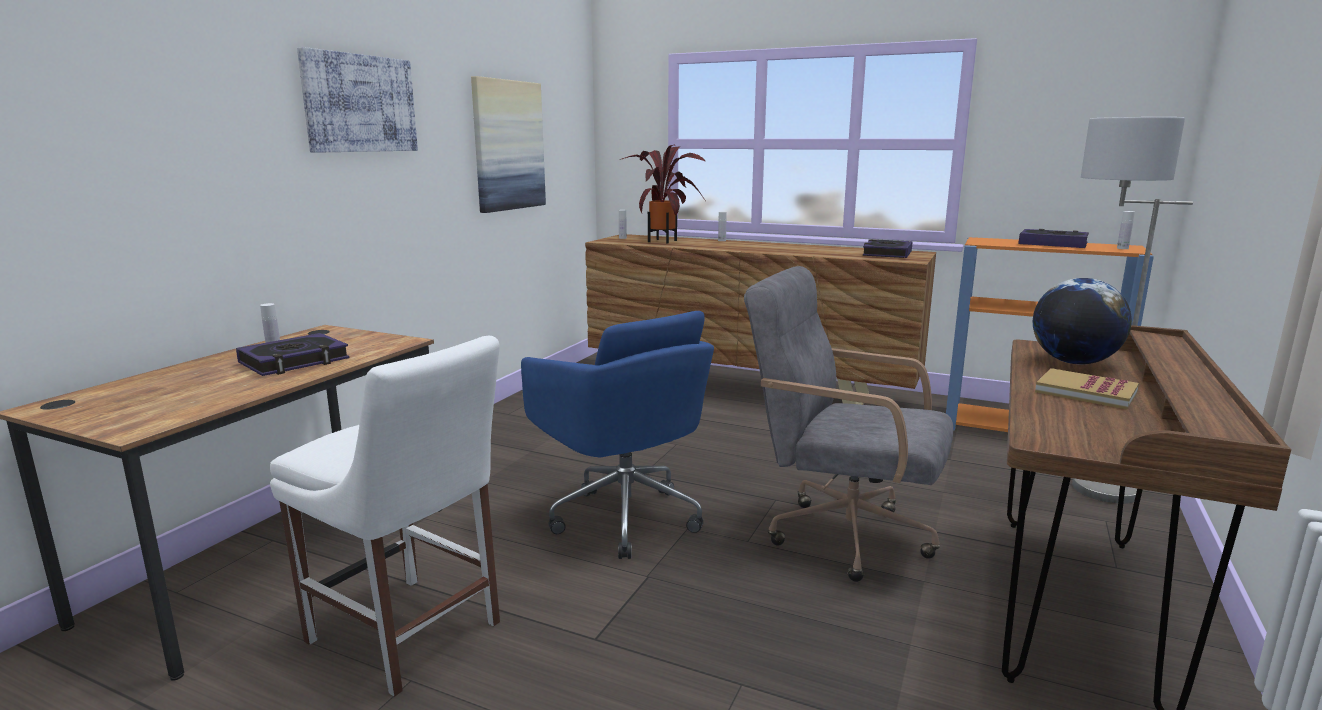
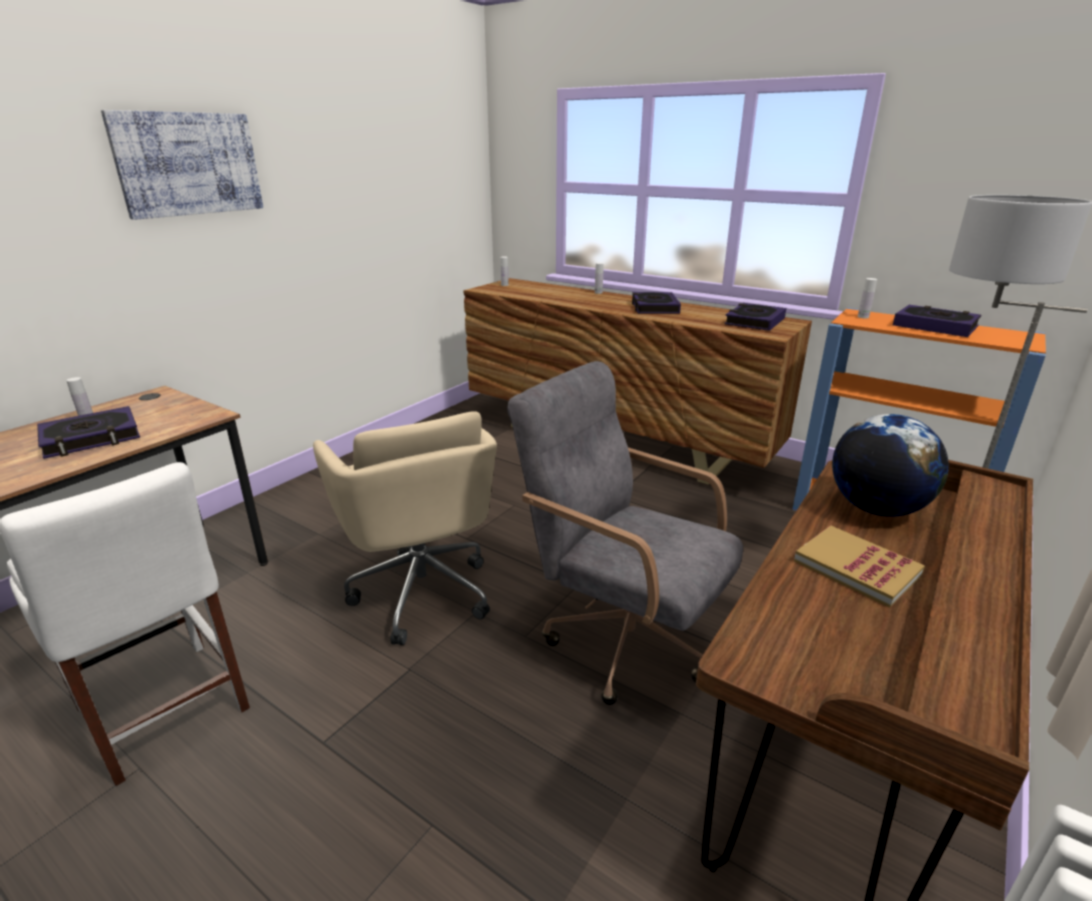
camera: 10 degrees right, 10 degrees up
(508, 145) = (379, 194): picture -> none
(621, 516) = (420, 590): blue office chair -> beige office chair
(665, 241) = (541, 291): potted plant -> none
(786, 248) = (654, 308): none -> book
(1122, 248) = (1015, 339): white bottle -> white bottle (863, 317)

